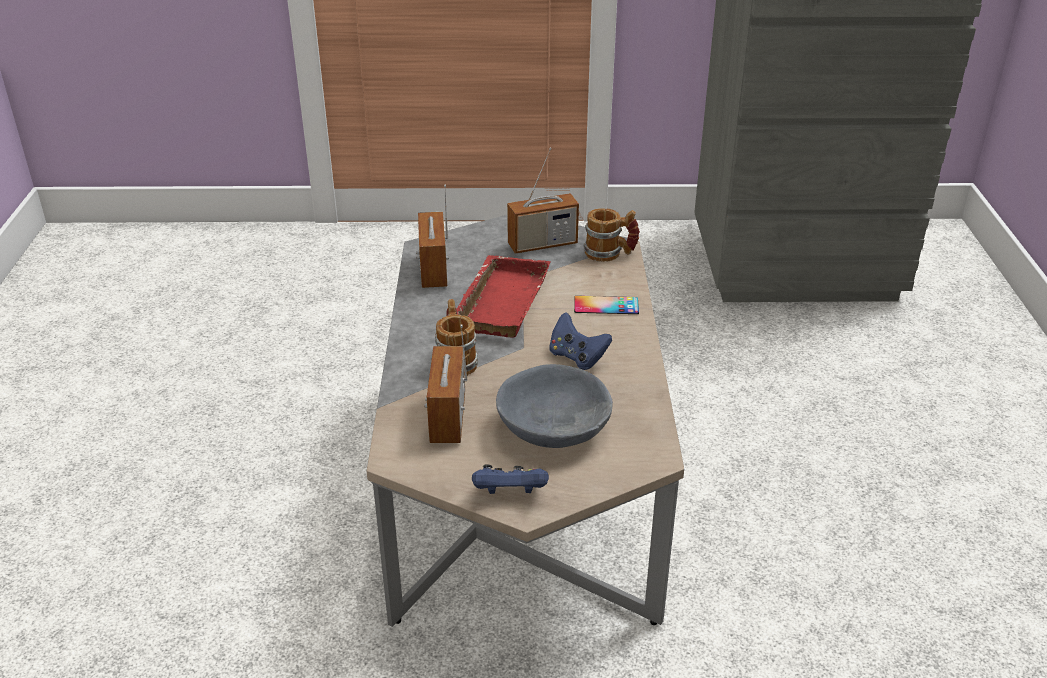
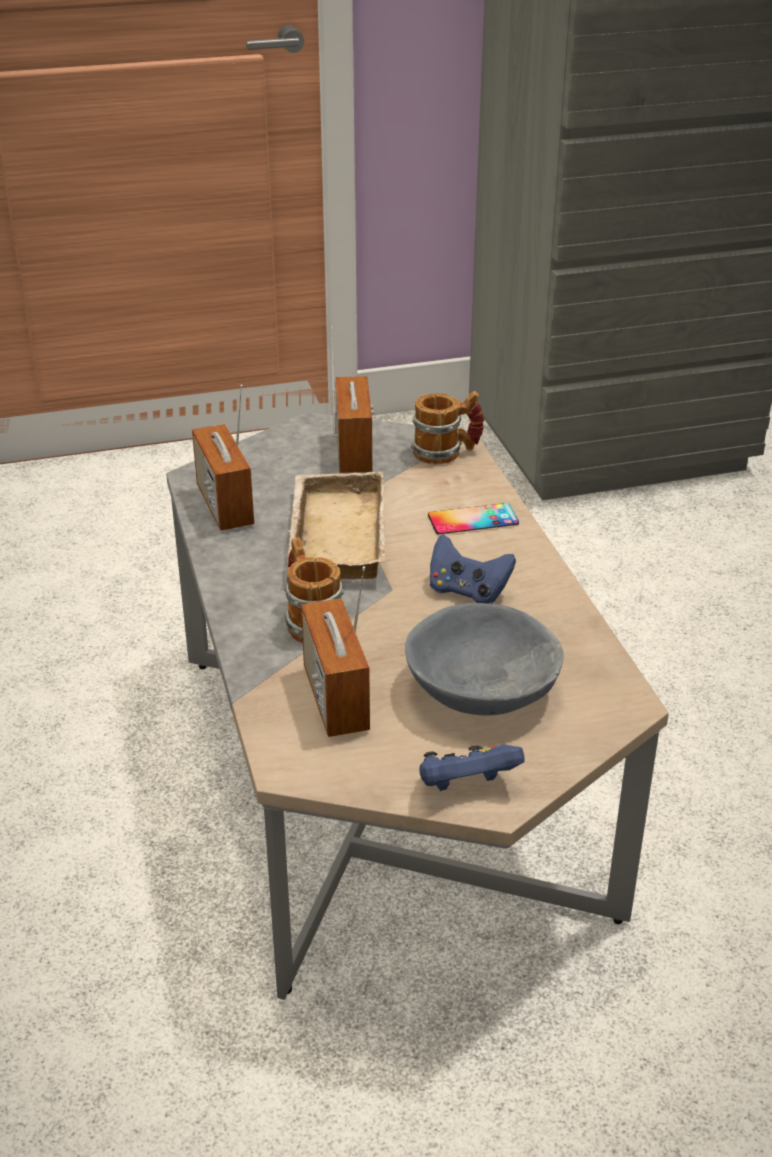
camera: 15 degrees left, 0 degrees up
(499, 302) = (333, 535): red tray -> beige tray
(542, 244) = (354, 452): radio -> radio turned 60 degrees counterclockwise

